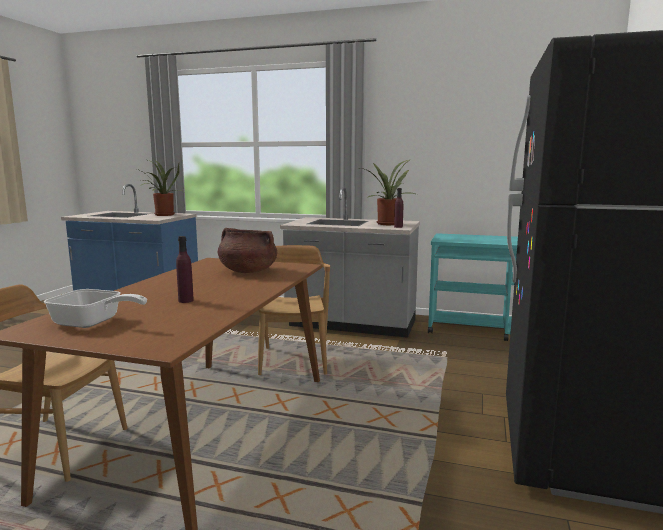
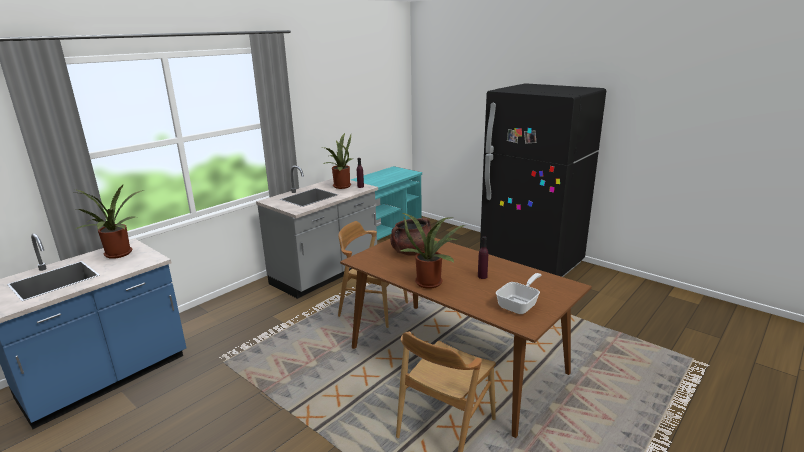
camera: 65 degrees left, 10 degrees up
(162, 284) = (431, 282): none -> potted plant

